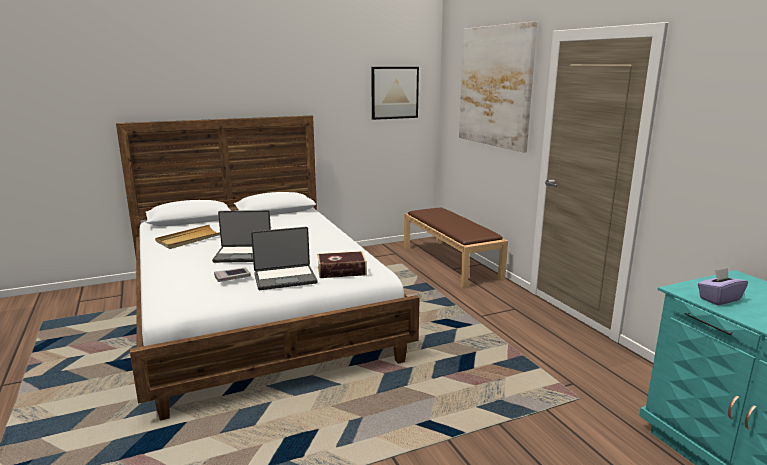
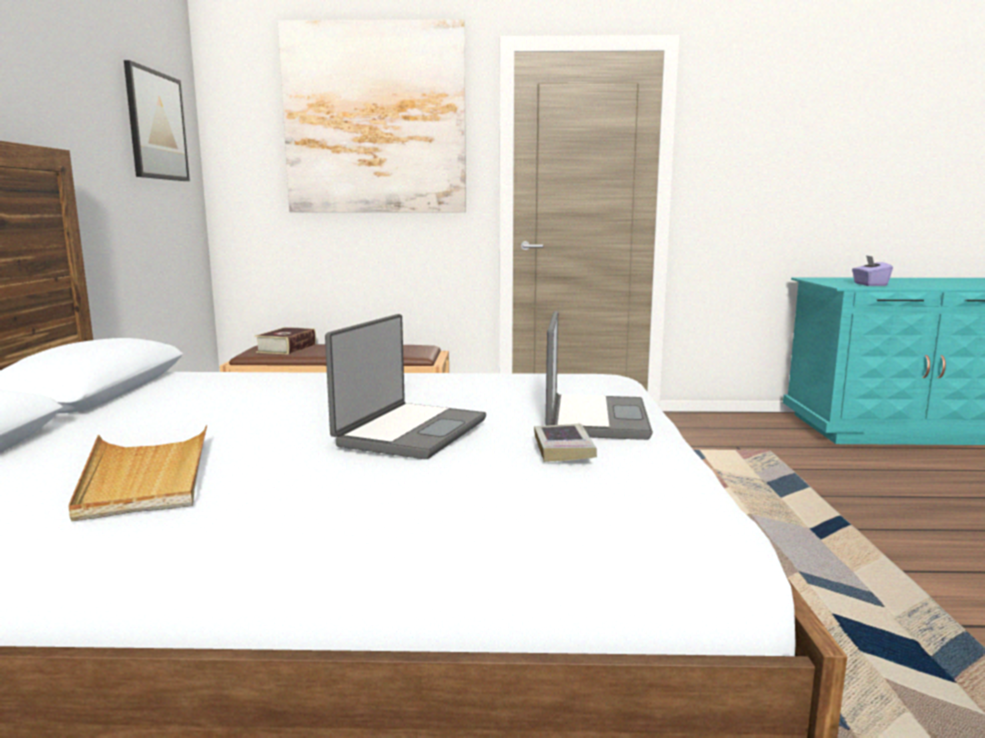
camera: 65 degrees left, 5 degrees down
(341, 271) = (588, 388): book -> book (287, 348)

